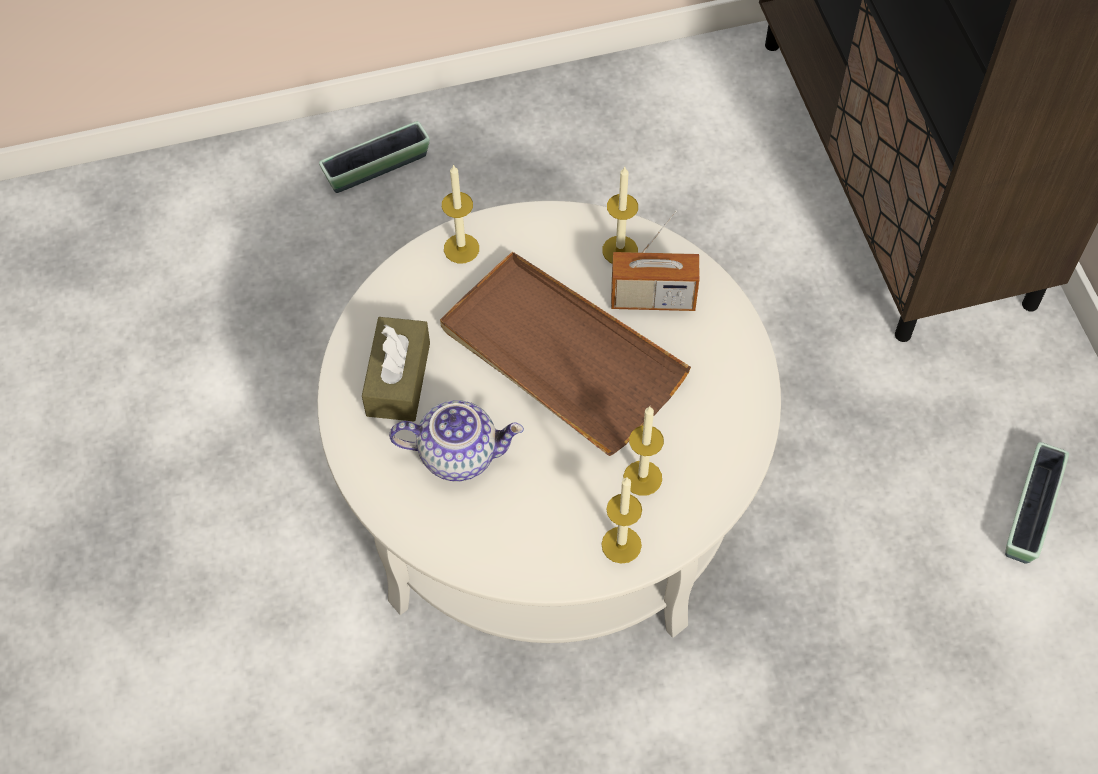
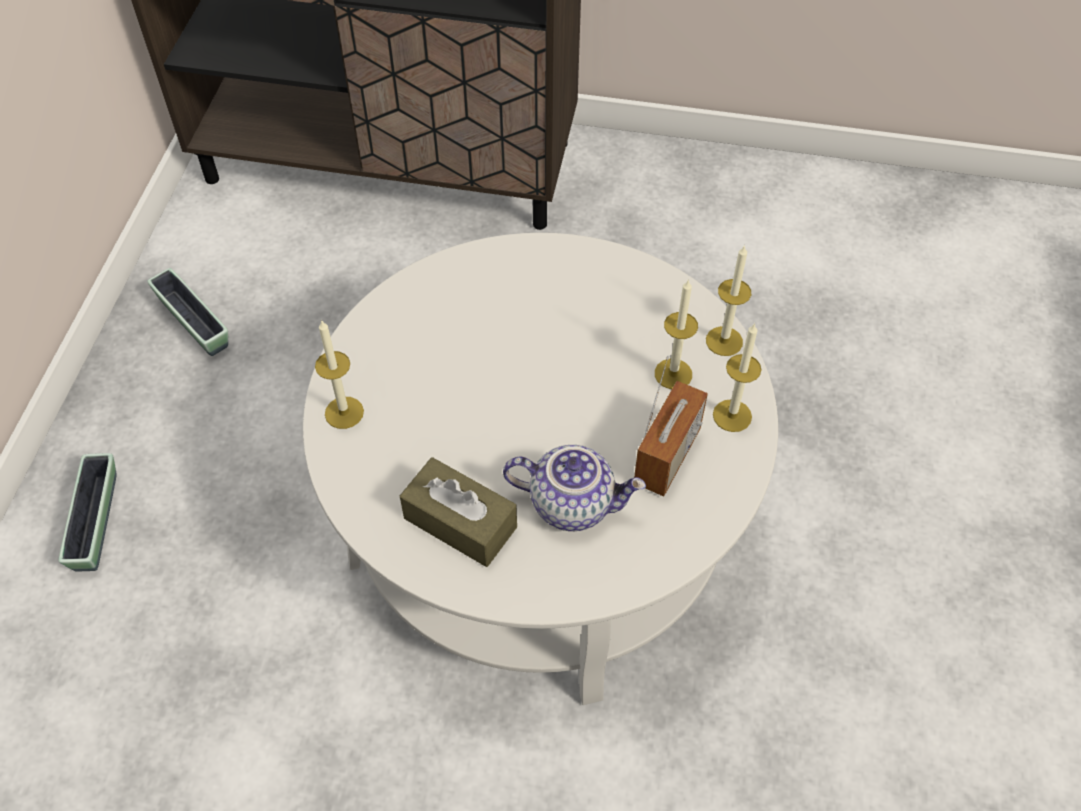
camera: 65 degrees left, 5 degrees down
(459, 453) = (573, 502): teapot -> teapot turned 75 degrees clockwise
(560, 356) = (514, 383): brown tray -> none
(620, 250) = (430, 295): candle -> candle (724, 341)
(653, 299) = (496, 293): radio -> radio (667, 457)
(1030, 512) = (728, 223): planter -> planter (193, 322)

